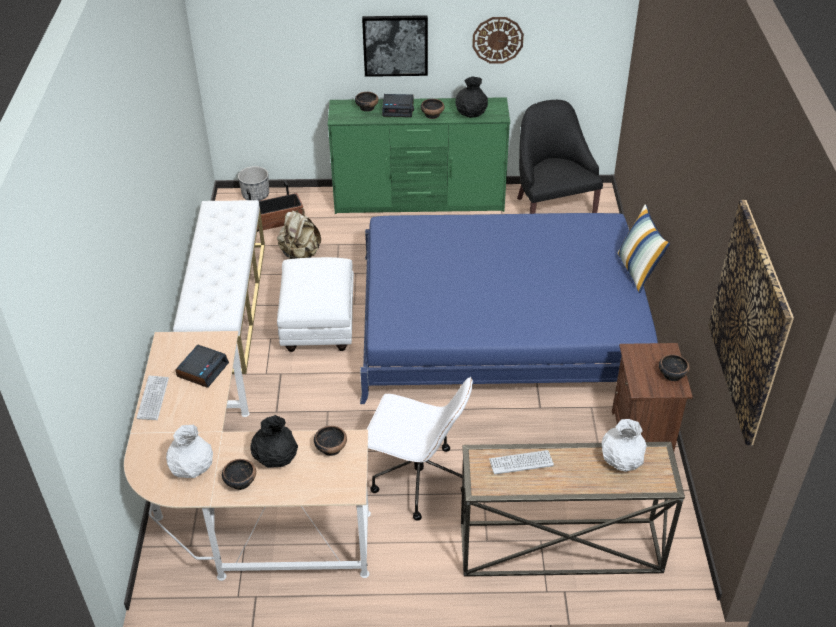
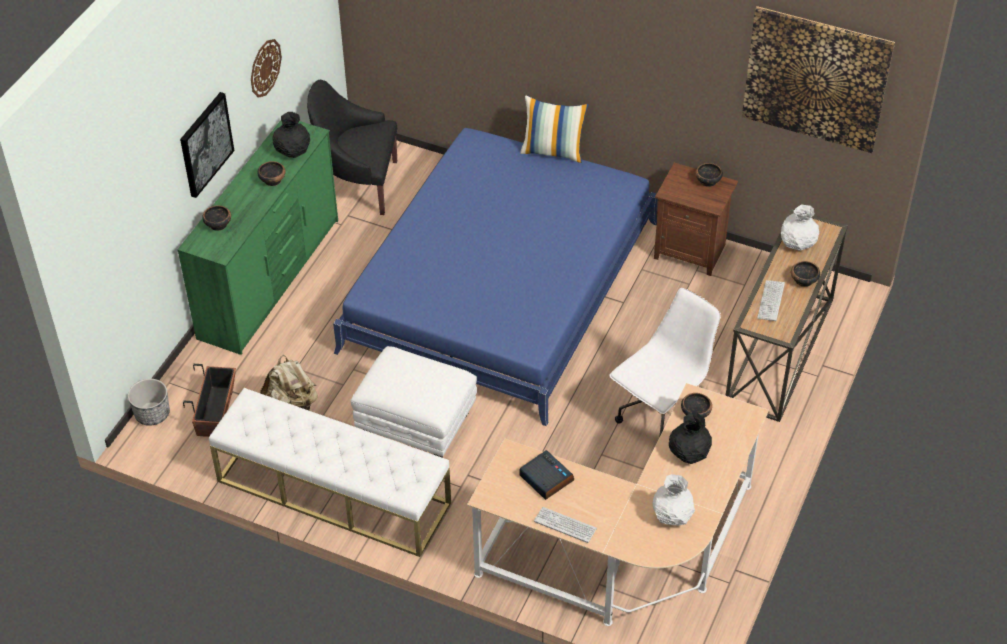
camera: 65 degrees left, 5 degrees up
(240, 481) = (704, 485): bowl -> bowl (804, 280)
(398, 109) = (241, 201): alarm clock -> none

